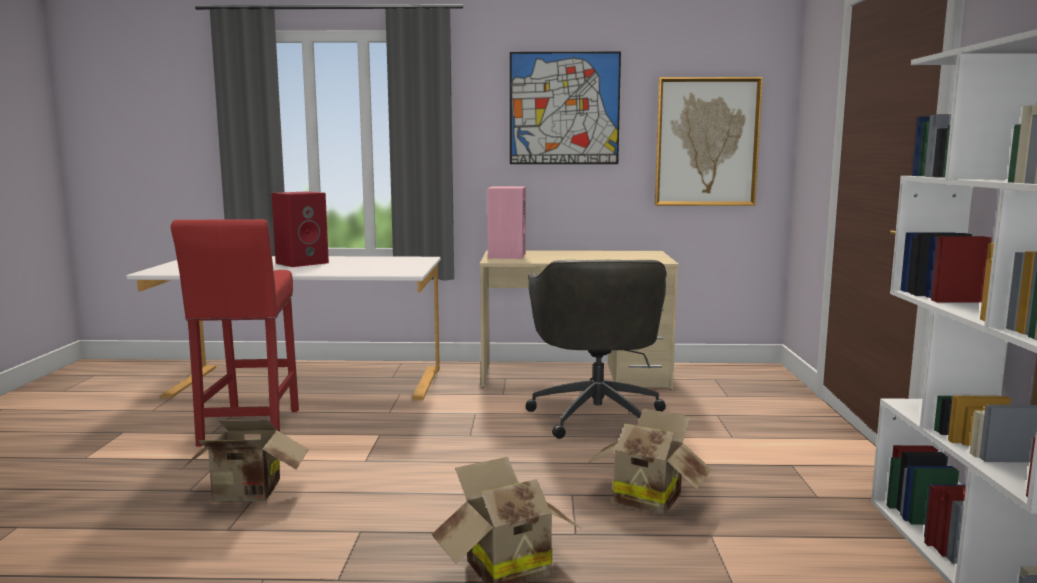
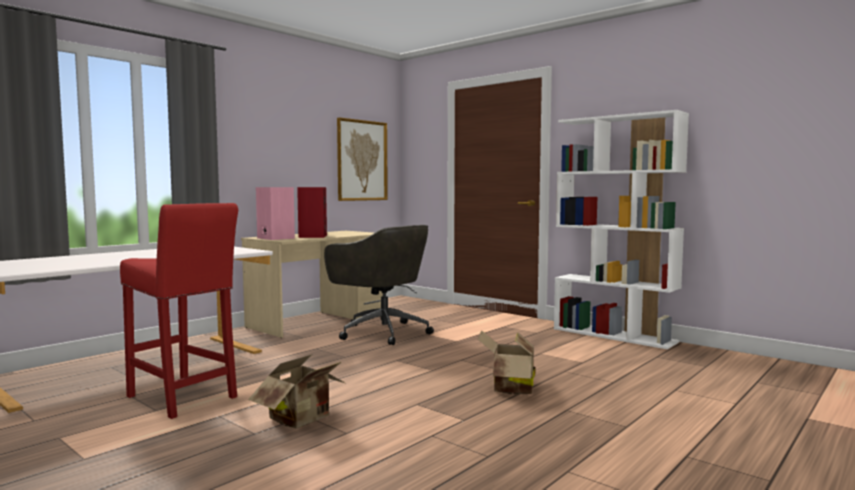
camera: 50 degrees left, 5 degrees down
(302, 263) = (128, 255): red speaker -> red speaker (312, 236)
(564, 108) = (285, 133): picture -> none
(647, 497) = (489, 351): cardboard box -> none

